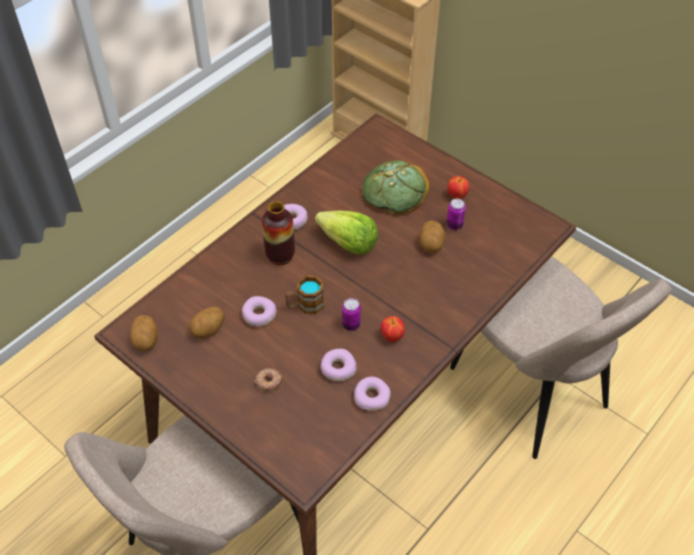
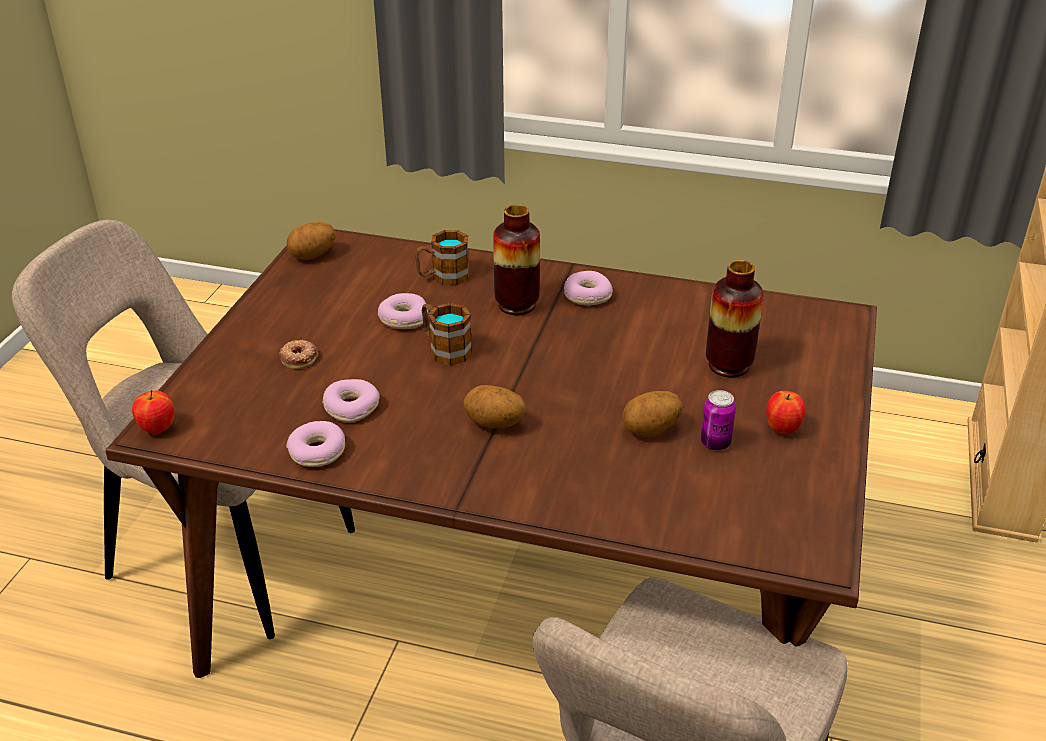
camera: 65 degrees right, 15 degrees down
(209, 330) = (354, 291): potato -> potato (494, 424)
(224, 280) = (443, 277): none -> mug
(348, 244) = (585, 353): lettuce -> none
(351, 325) = (437, 397): can -> none
(392, 337) = (438, 441): apple -> apple (158, 429)
(395, 191) = (728, 365): bread -> vase

